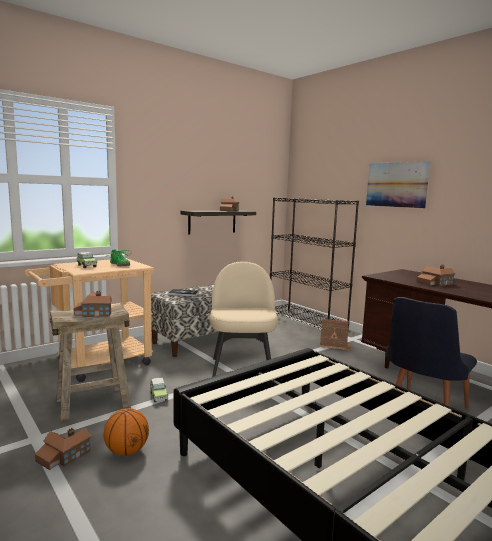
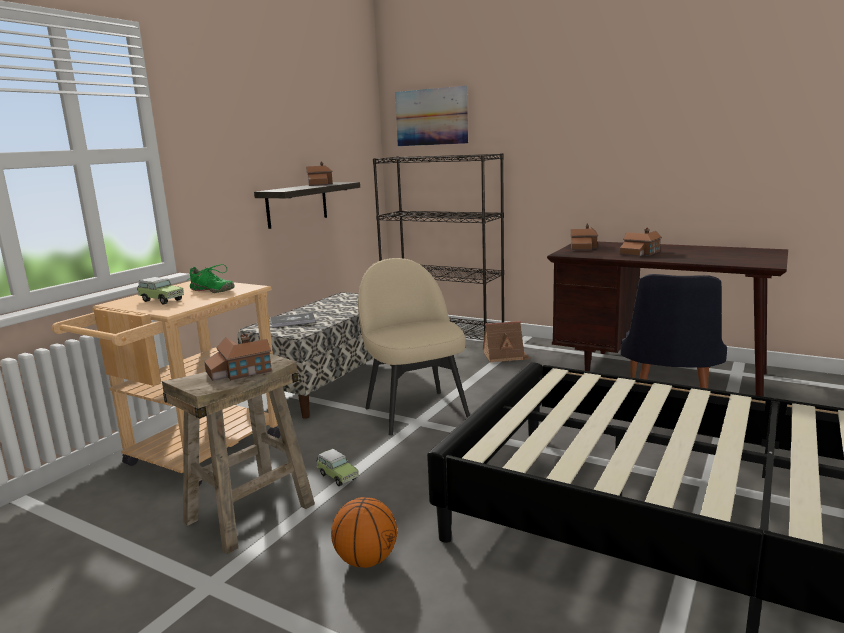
camera: 20 degrees left, 5 degrees up
(63, 456) = (280, 595): toy house -> toy house (584, 247)
(396, 184) = (557, 127): picture -> picture (431, 117)

